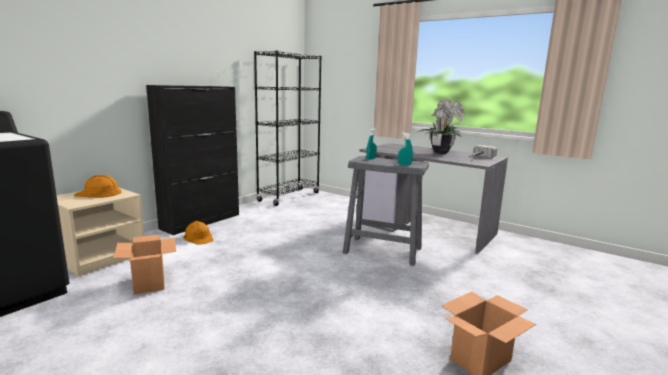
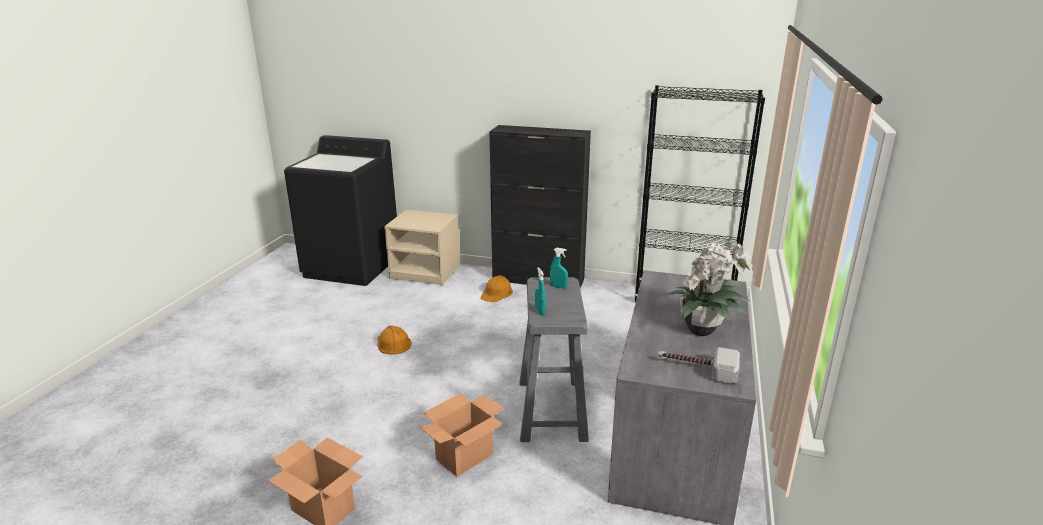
camera: 70 degrees right, 10 degrees up
(99, 193) = (429, 219): orange hard hat -> orange hard hat (393, 343)
(149, 283) = (394, 306): cardboard box -> cardboard box (465, 456)

